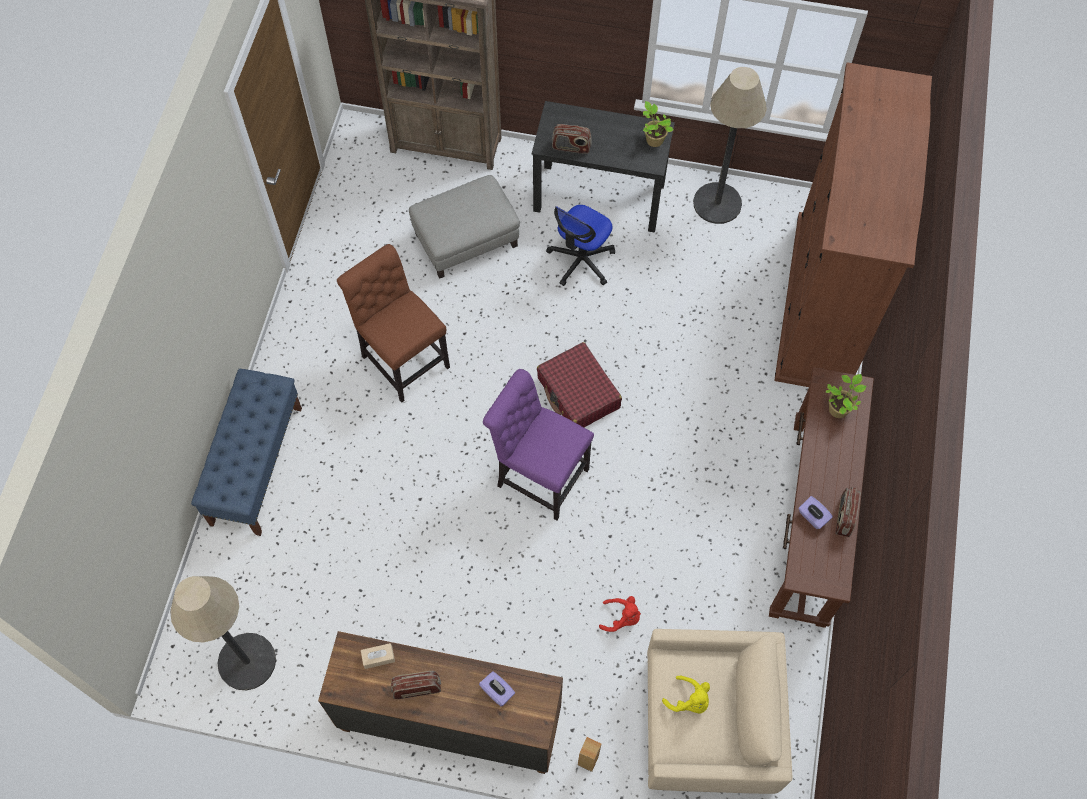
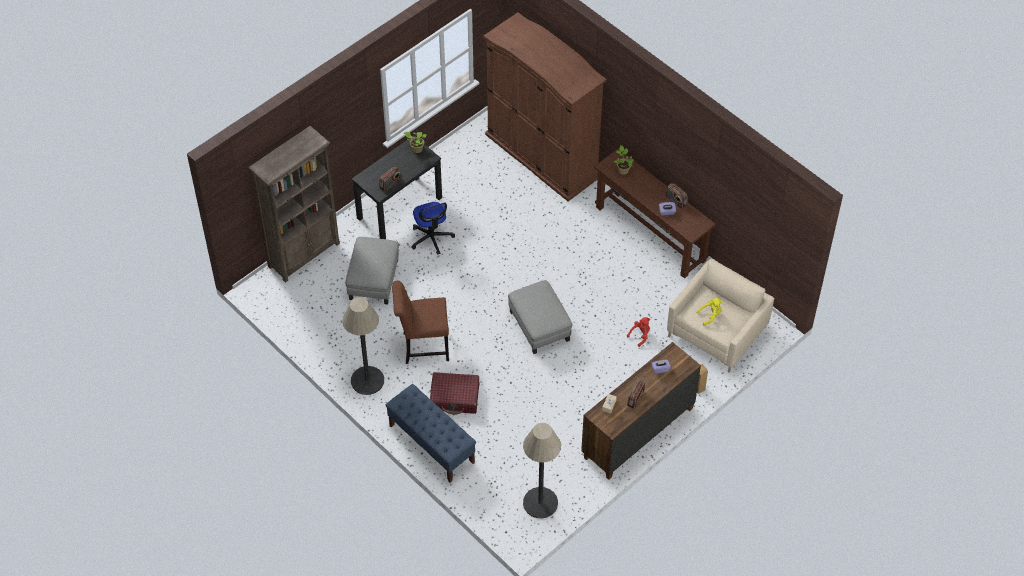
camera: 55 degrees left, 10 degrees down
(538, 475) = (539, 326): purple chair -> grey ottoman
(578, 393) = (507, 283): red suitcase -> red suitcase (455, 397)
(717, 203) = (448, 162): floor lamp -> floor lamp (367, 380)

